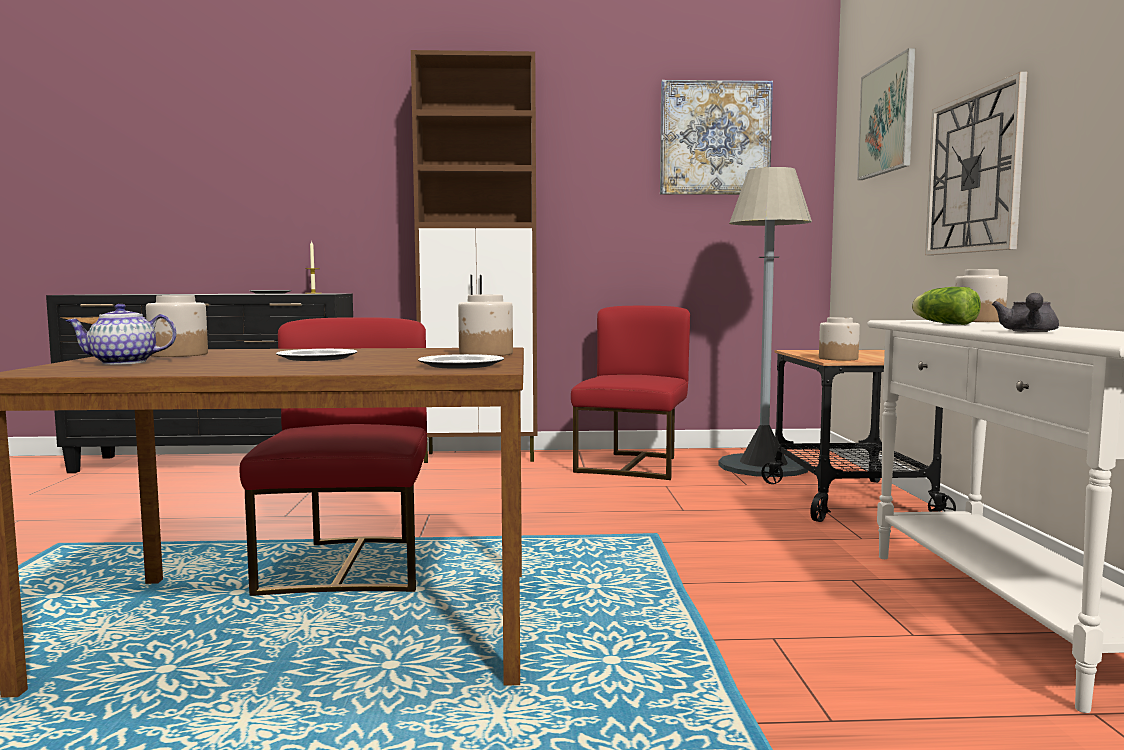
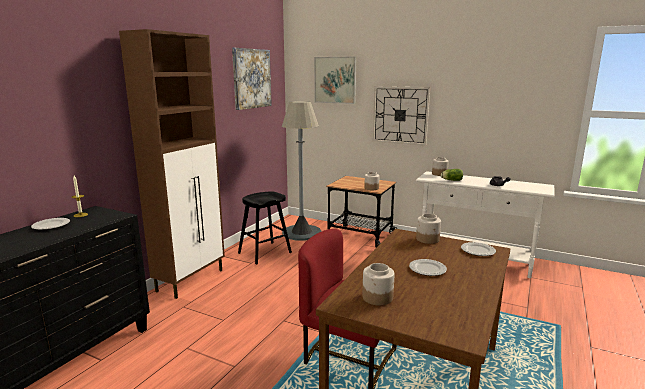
camera: 60 degrees left, 10 degrees up
(122, 363) = (422, 313): teapot -> none
(633, 465) = (264, 253): red chair -> black stool

